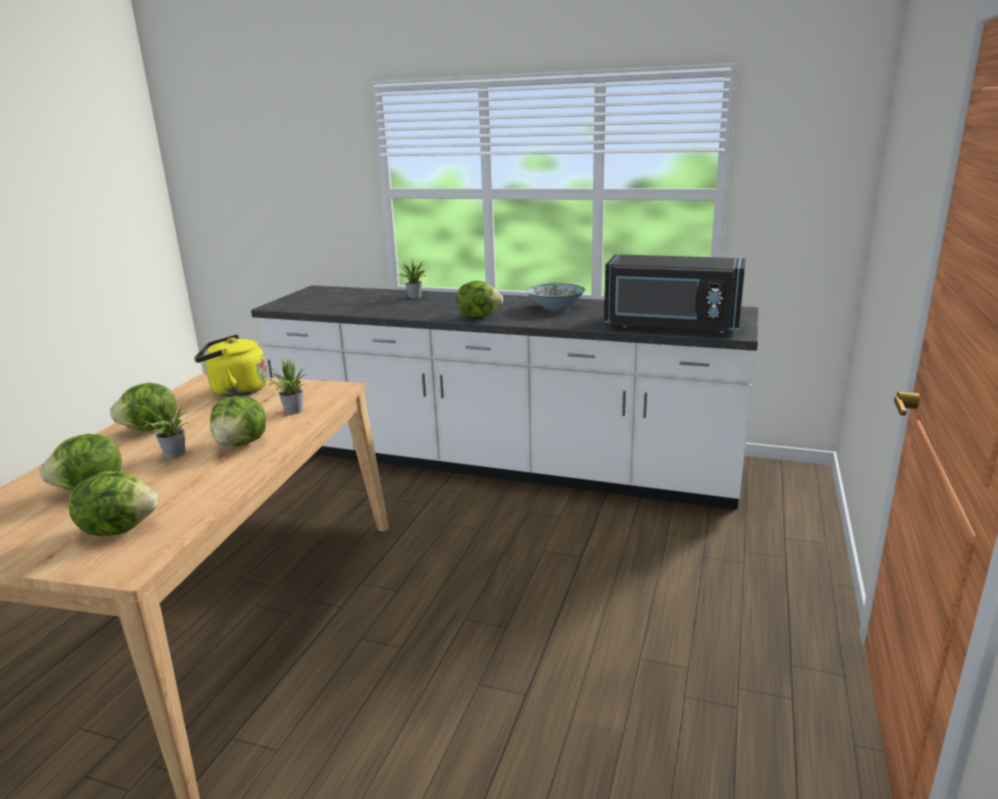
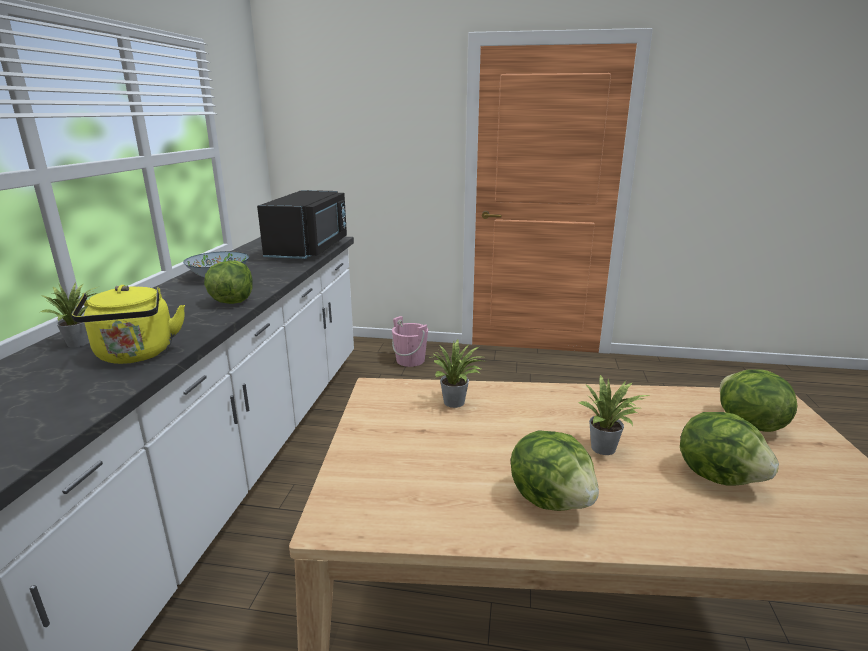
camera: 100 degrees left, 0 degrees up
(235, 391) = (388, 467): yellow kettle -> yellow kettle (136, 355)
(242, 444) = (554, 411): lettuce -> none
(759, 567) = (410, 360): none -> pink bucket

